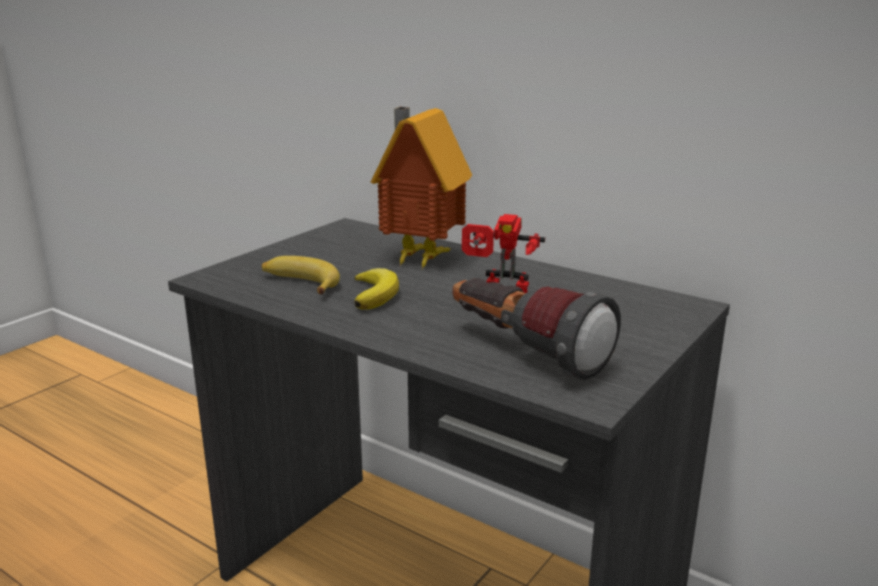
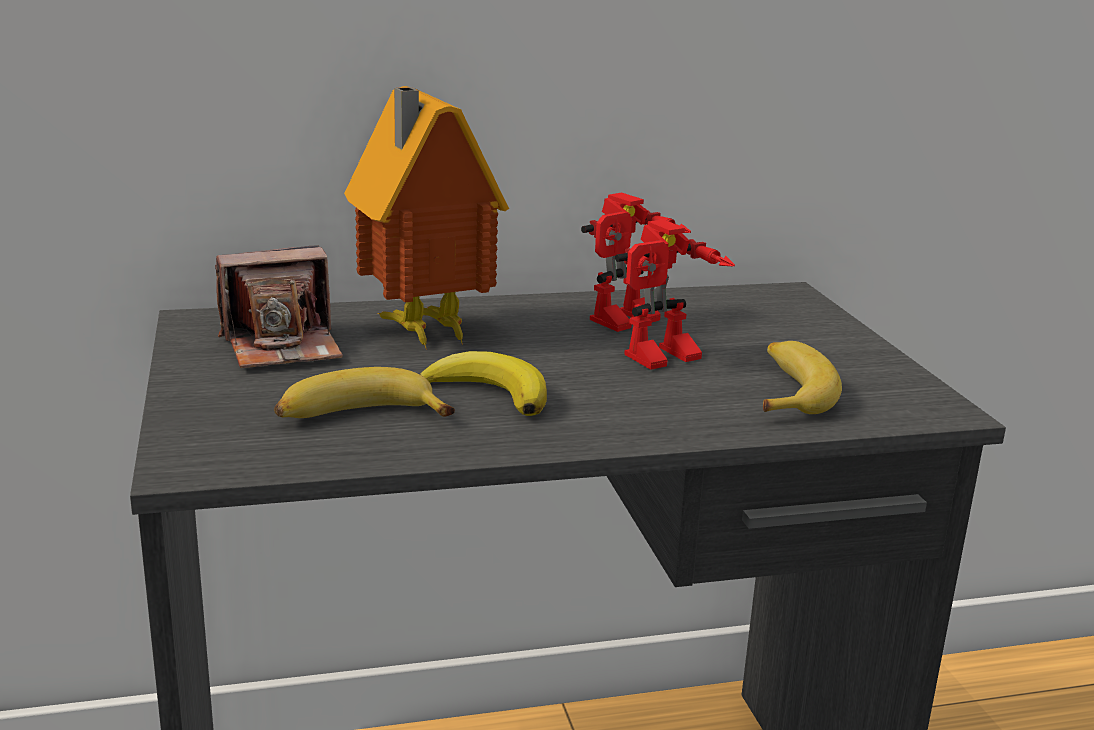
camera: 50 degrees left, 0 degrees up
(348, 246) = (283, 346): none -> camera
(523, 352) = (788, 391): flashlight -> banana
(533, 288) = (627, 323): none -> toy robot

